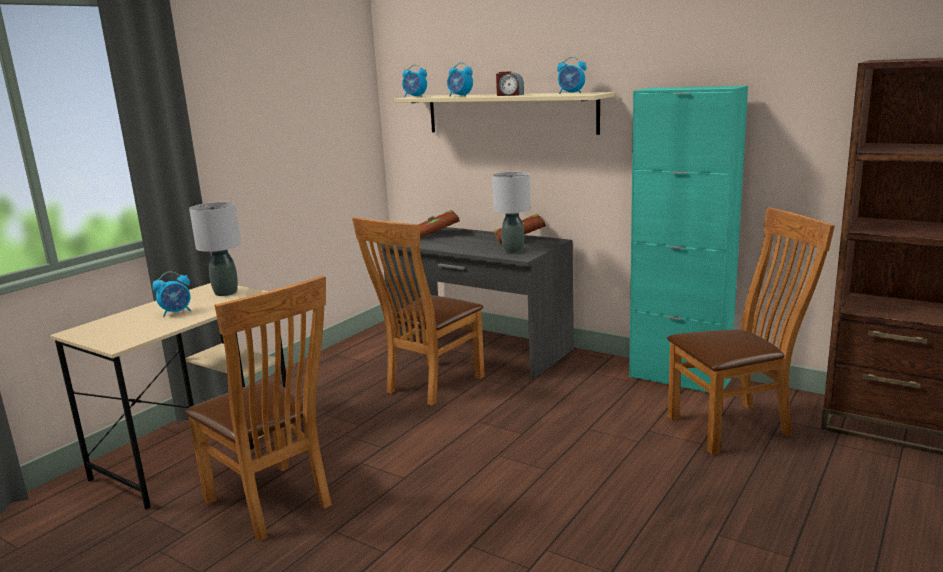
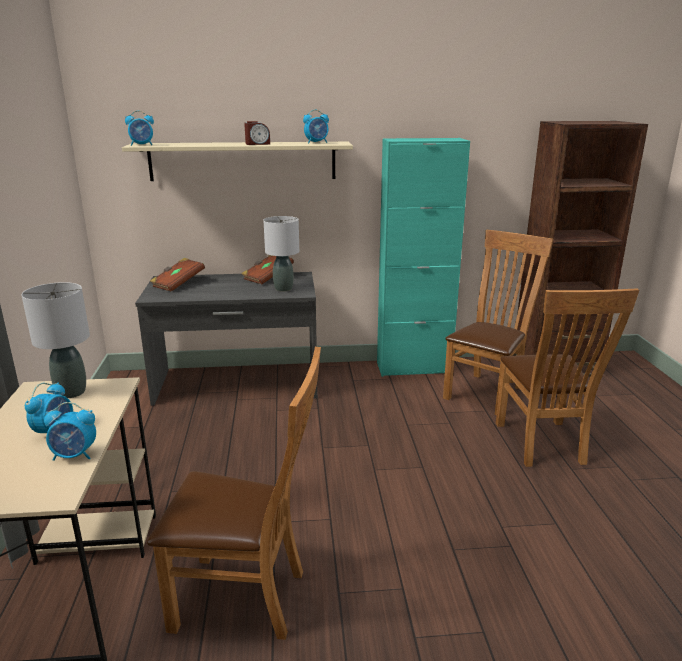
camera: 40 degrees left, 5 degrees up
(430, 385) = (238, 430): brown chair -> brown chair (543, 446)
(460, 96) = (201, 145): alarm clock -> alarm clock (75, 455)

